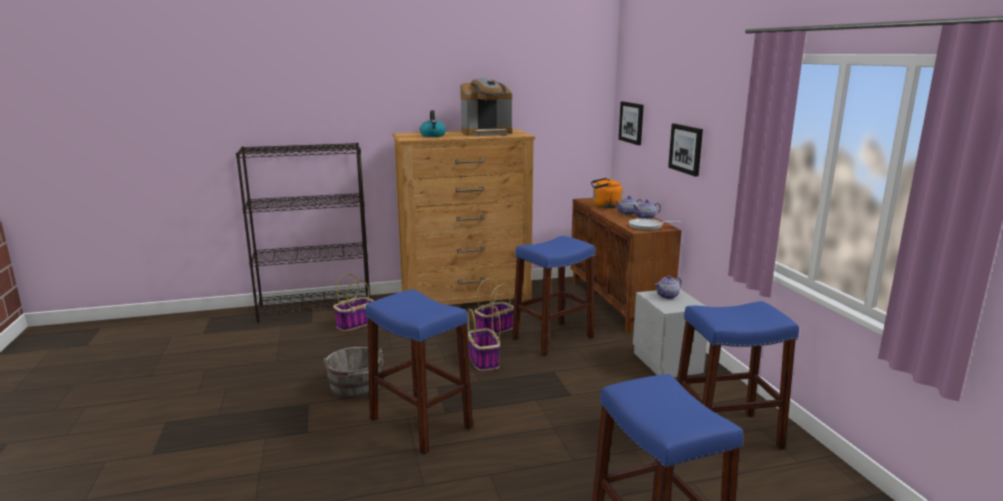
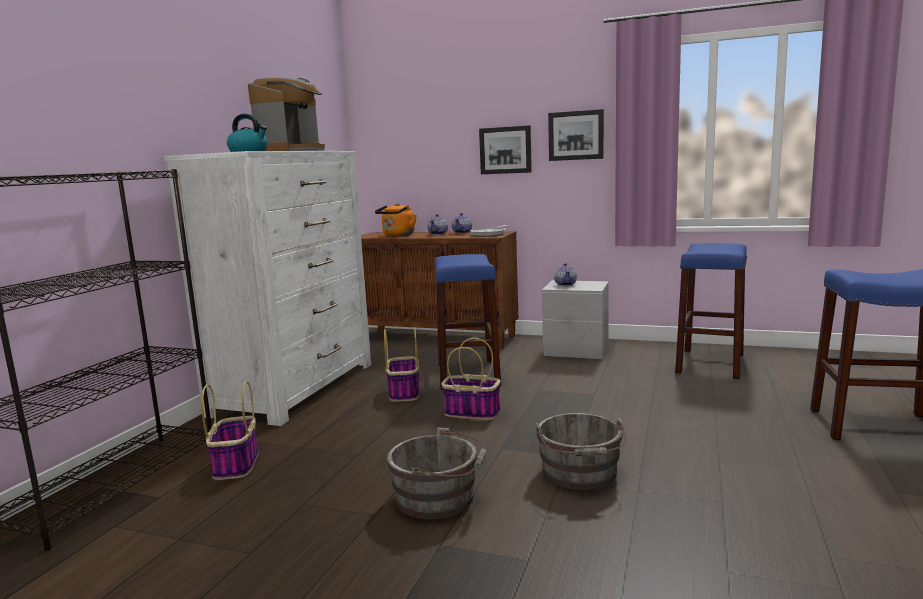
camera: 55 degrees left, 5 degrees down
(420, 423) = (580, 474): blue stool -> grey bucket
(466, 298) = (296, 388): brown dresser -> white dresser
(632, 122) = (393, 143): picture -> picture (576, 135)

